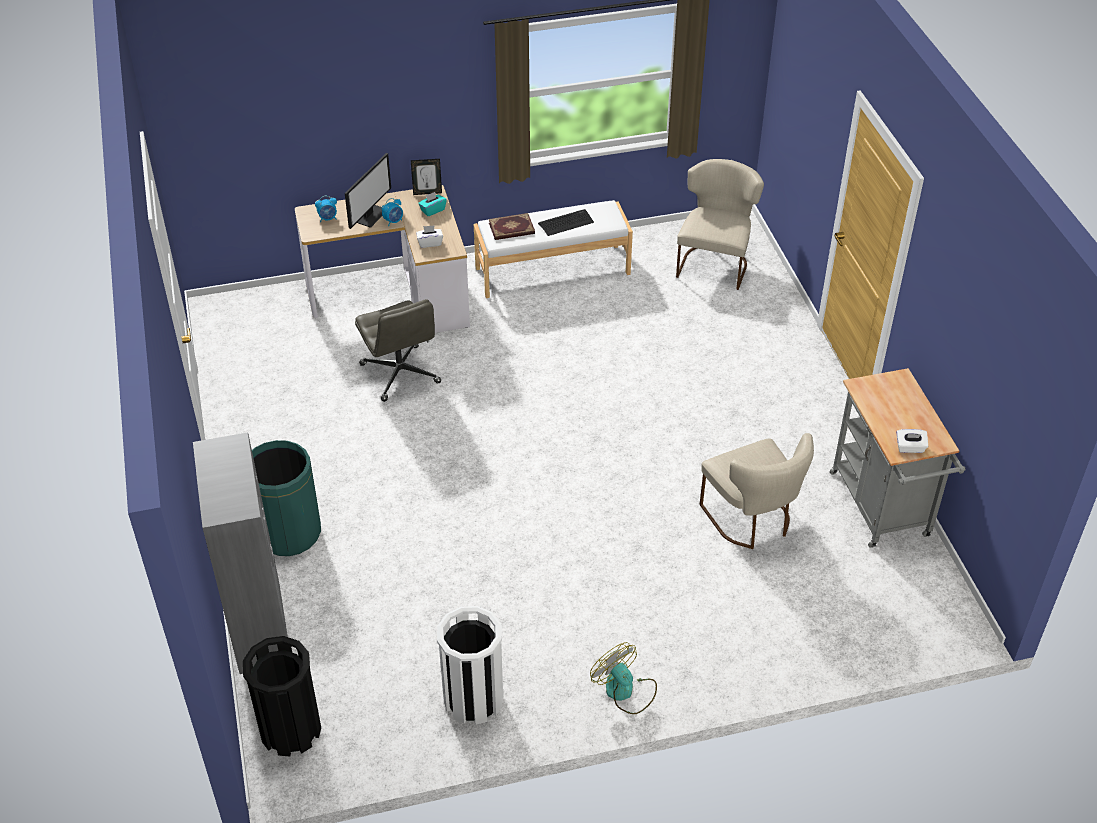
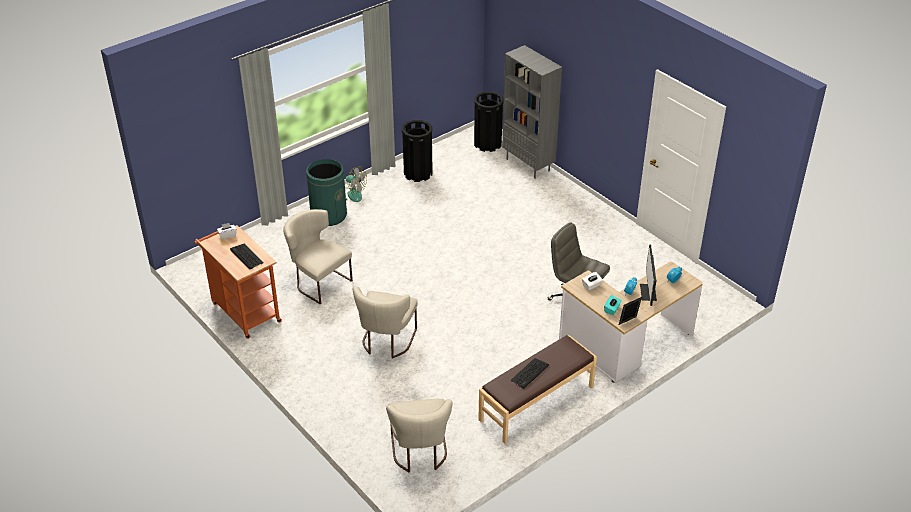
camera: 155 degrees right, 5 degrees down
(289, 533) = (558, 205): green trash can -> green trash can (328, 215)
(473, 699) = (418, 173): white trash can -> black trash can
(512, 229) = (564, 355): book -> none
(552, 270) = (537, 403): white bench -> brown bench
(692, 395) = (386, 342): none -> beige chair
(883, 510) = (243, 310): grey cart -> orange cart
(887, 401) = (246, 256): none -> keyboard

